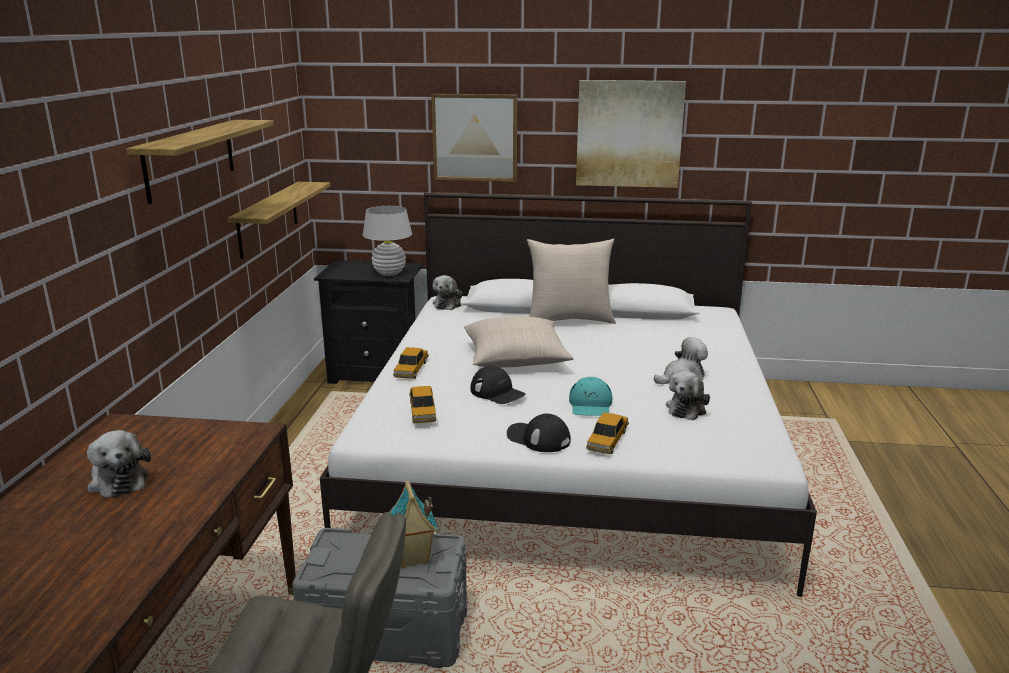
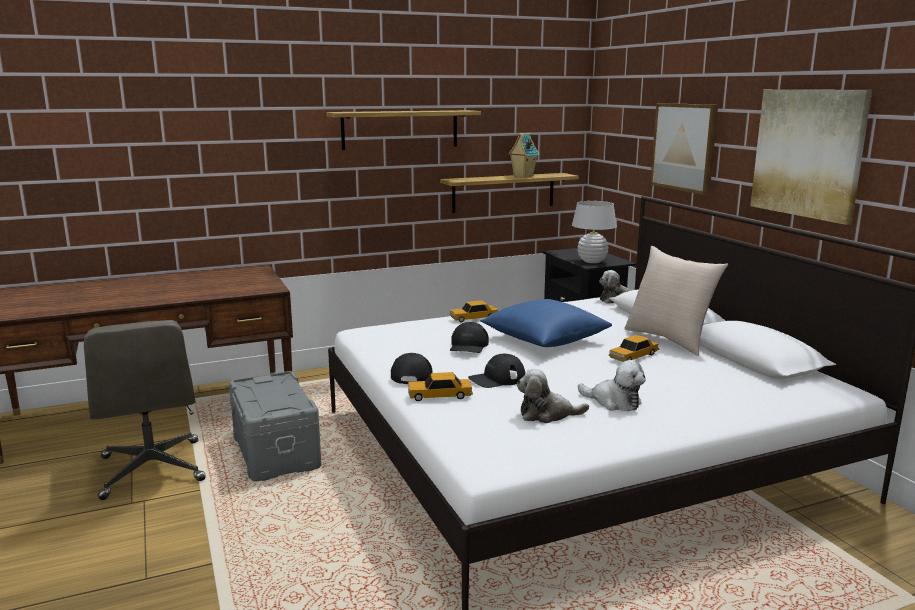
camera: 60 degrees right, 5 degrees down
(118, 480) = (198, 282): plush toy -> none
(413, 559) = (279, 403): toy house -> toy house (522, 176)
(422, 411) = (407, 334): toy car -> toy car (633, 356)
(516, 359) = (545, 339): beige pillow -> blue pillow
(590, 405) = (497, 379): turquoise cap -> black cap

